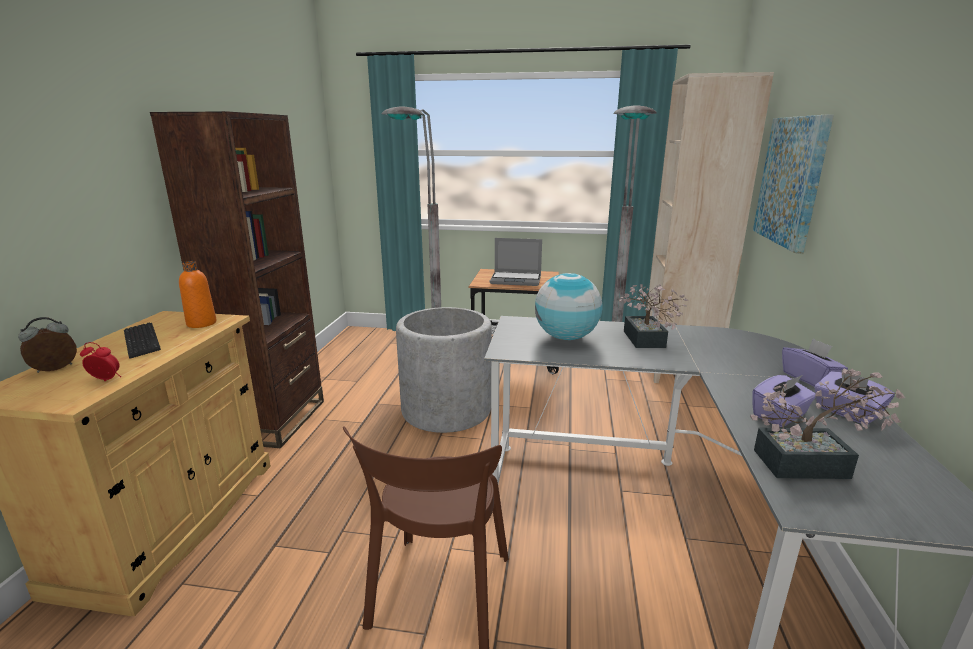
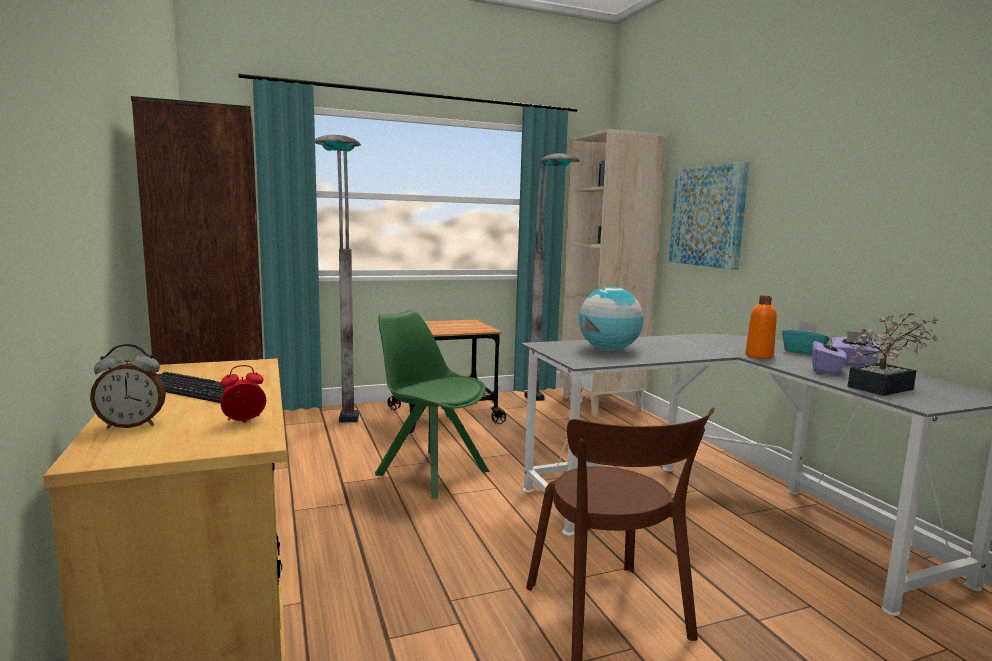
camera: 30 degrees left, 10 degrees down
(55, 369) = (132, 425): alarm clock -> alarm clock turned 120 degrees counterclockwise
(201, 323) = (233, 369): orange bottle -> orange bottle (759, 356)
(446, 409) = (430, 472): grey planter -> green chair
(516, 280) = (449, 327): laptop -> none
(645, 341) = (669, 346): potted plant -> none
(809, 379) = (804, 352): purple tissue box -> turquoise tissue box

